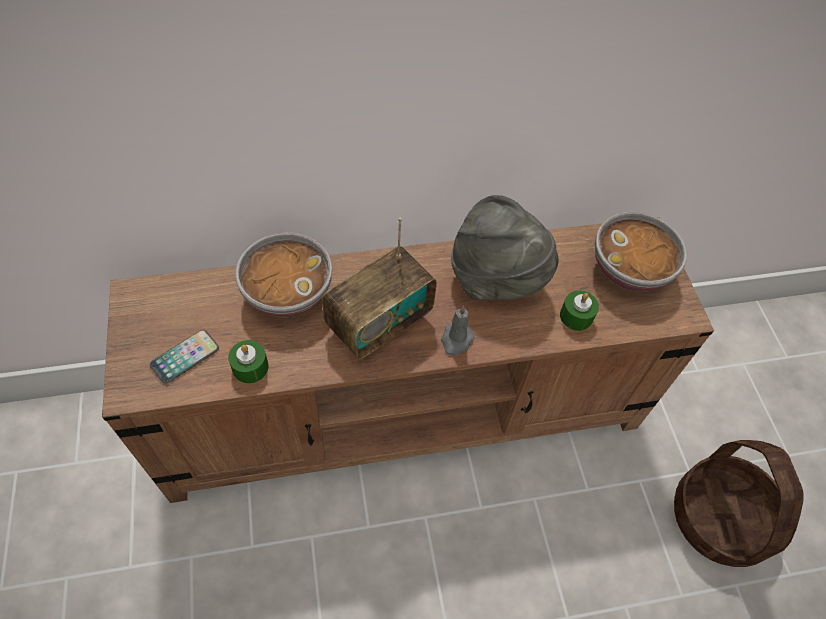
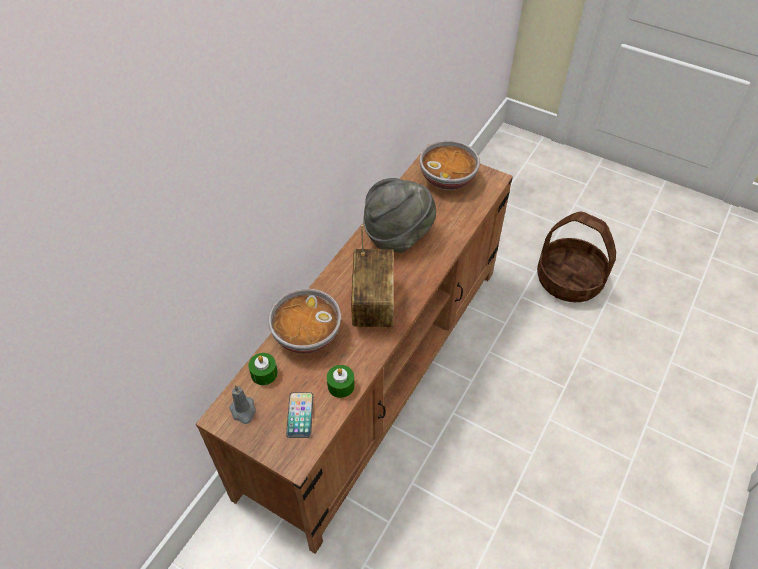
camera: 45 degrees left, 5 degrees down
(456, 340) = (418, 279): grey candle -> grey candle (243, 411)
(576, 316) = (453, 220): green candle -> green candle (264, 373)

